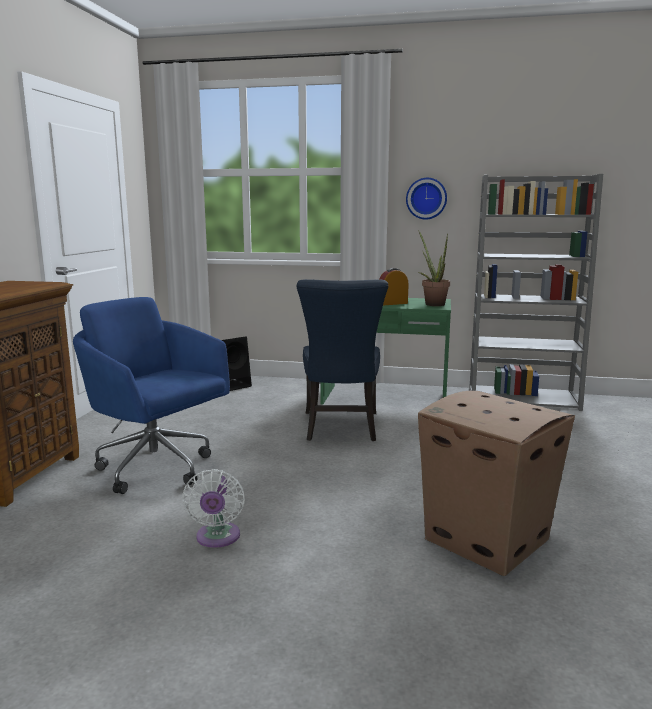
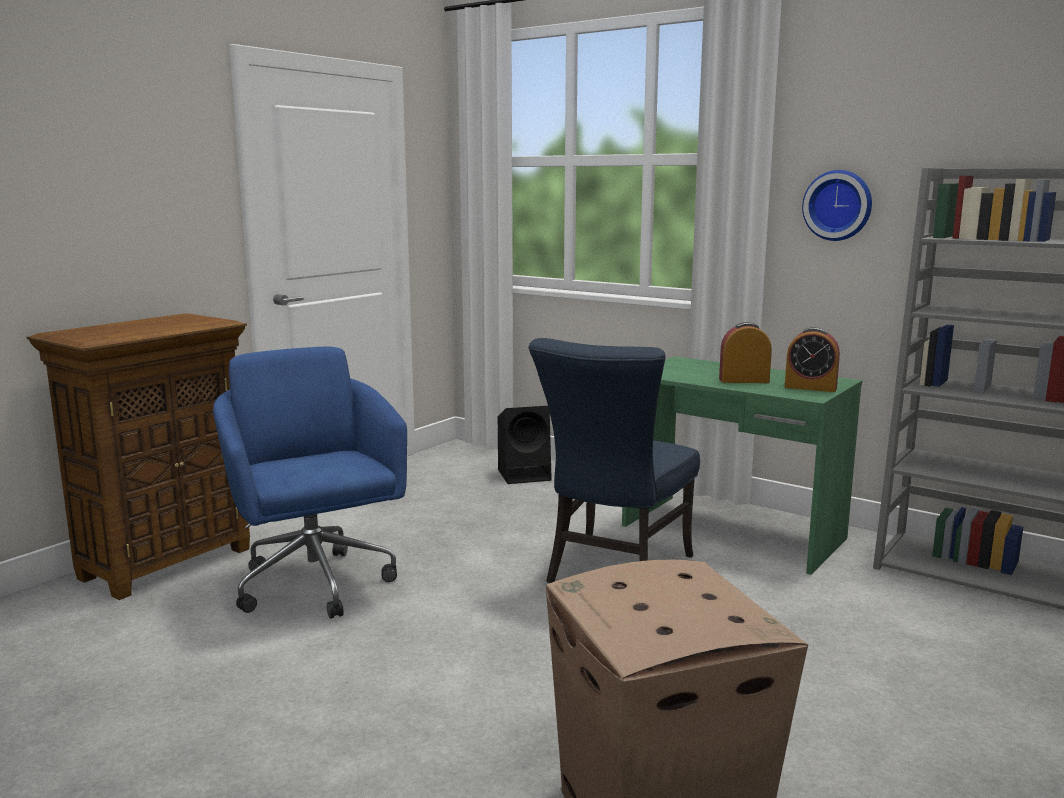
camera: 25 degrees right, 0 degrees up
(217, 538) = (291, 706): white fan -> none
(432, 304) = (810, 387): potted plant -> alarm clock

